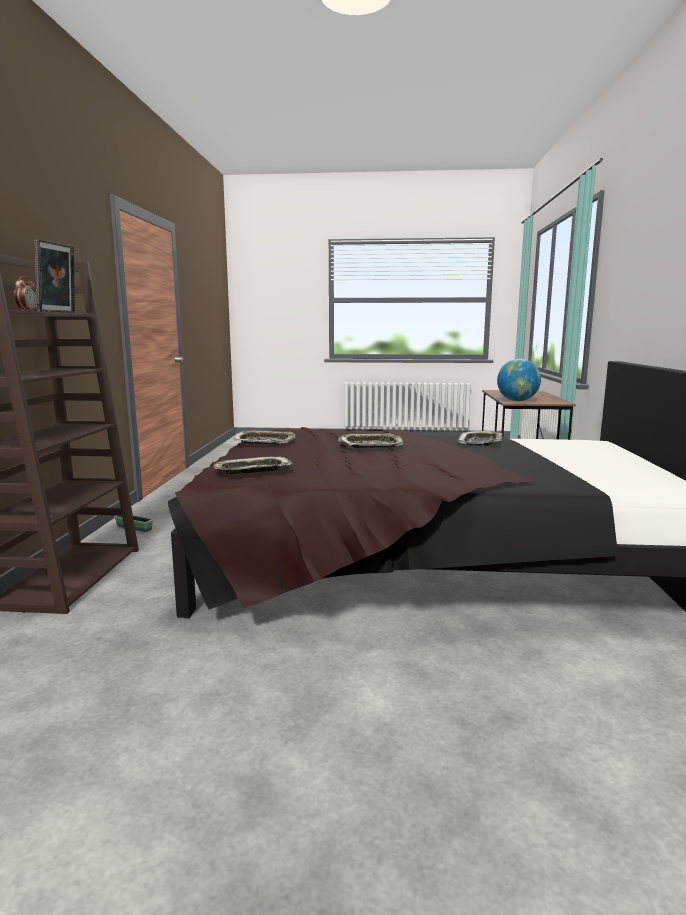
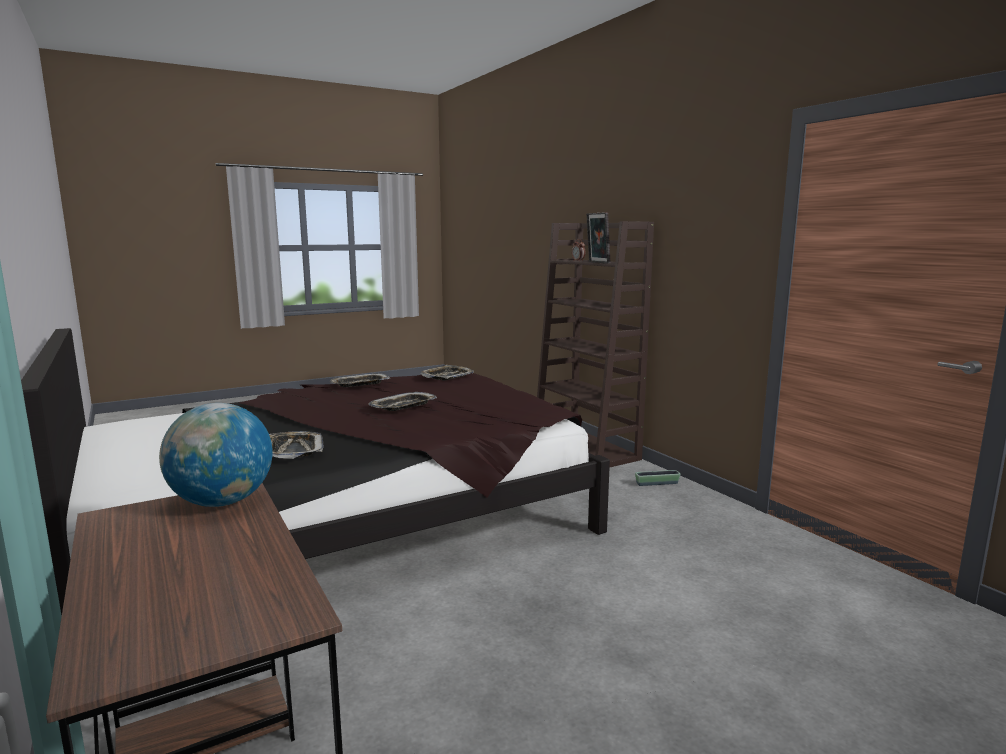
camera: 145 degrees right, 0 degrees up
(264, 442) = (512, 397): tray -> tray (359, 384)

